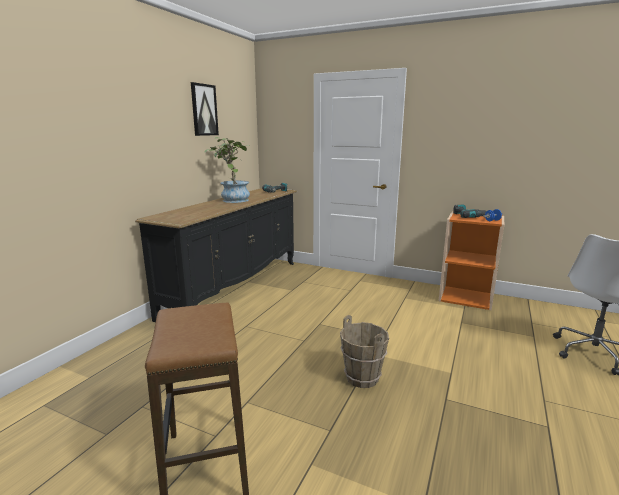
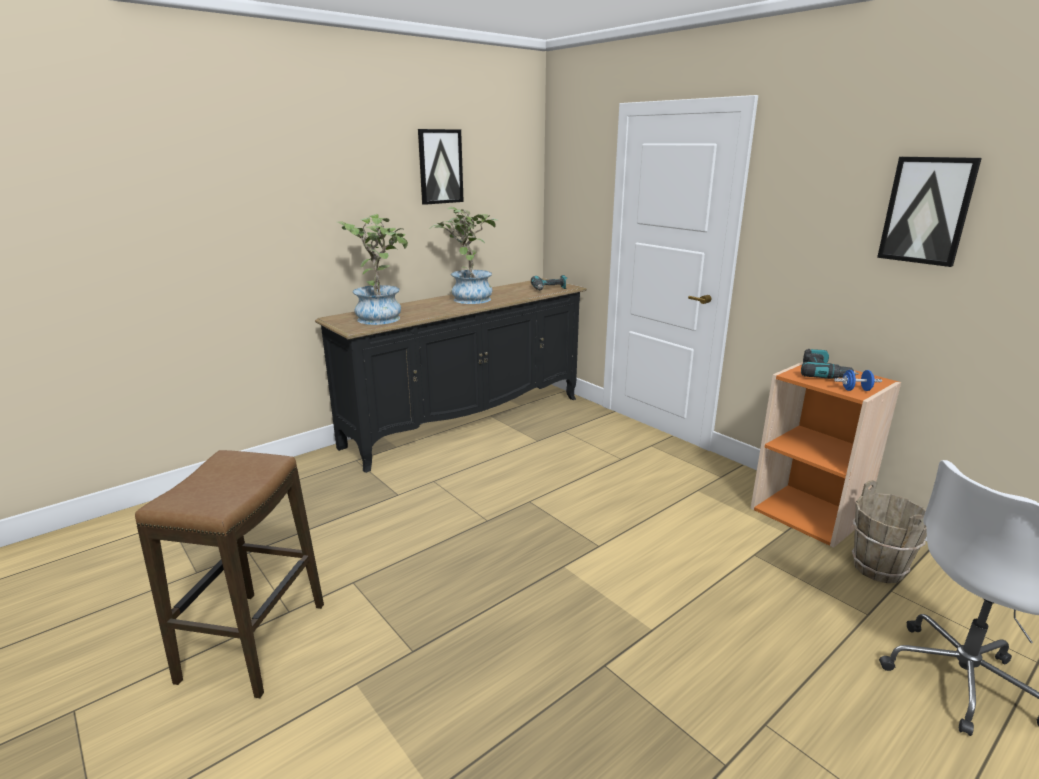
camera: 25 degrees right, 5 degrees up
(188, 213) = (382, 317): none -> potted plant
(362, 377) = (516, 596): brown bucket -> brown bucket (878, 568)
(507, 125) = (927, 210): none -> picture

